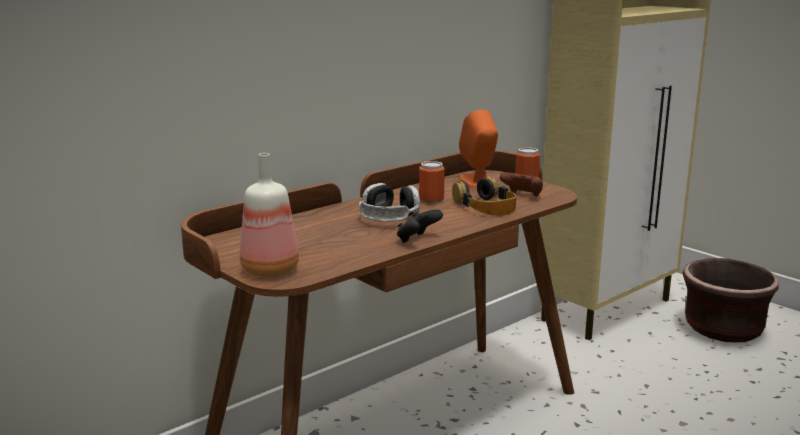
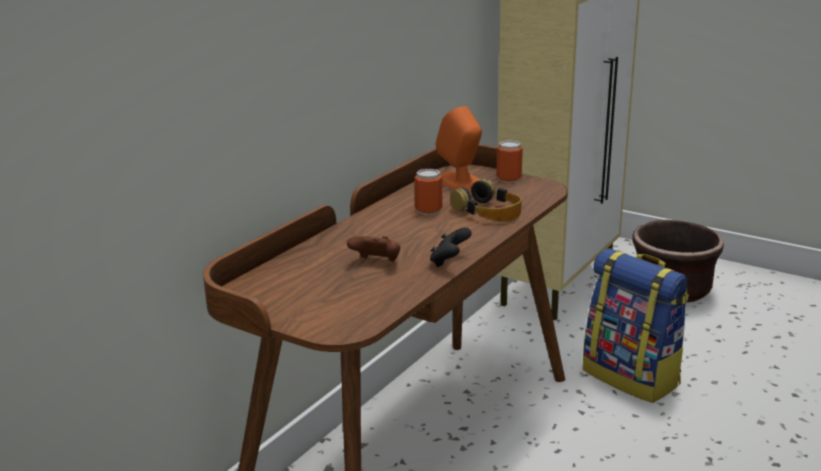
camera: 15 degrees left, 5 degrees up
(268, 270) = (322, 320): bottle -> none
(389, 217) = (401, 237): headphones -> none
(522, 196) = (515, 194): brown game controller -> brown game controller (376, 263)
(644, 401) = (632, 377): none -> backpack

